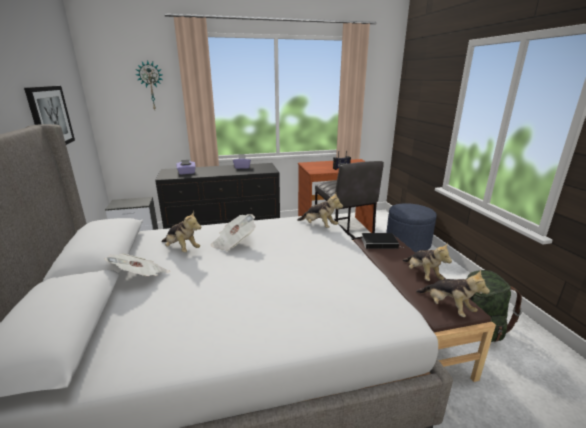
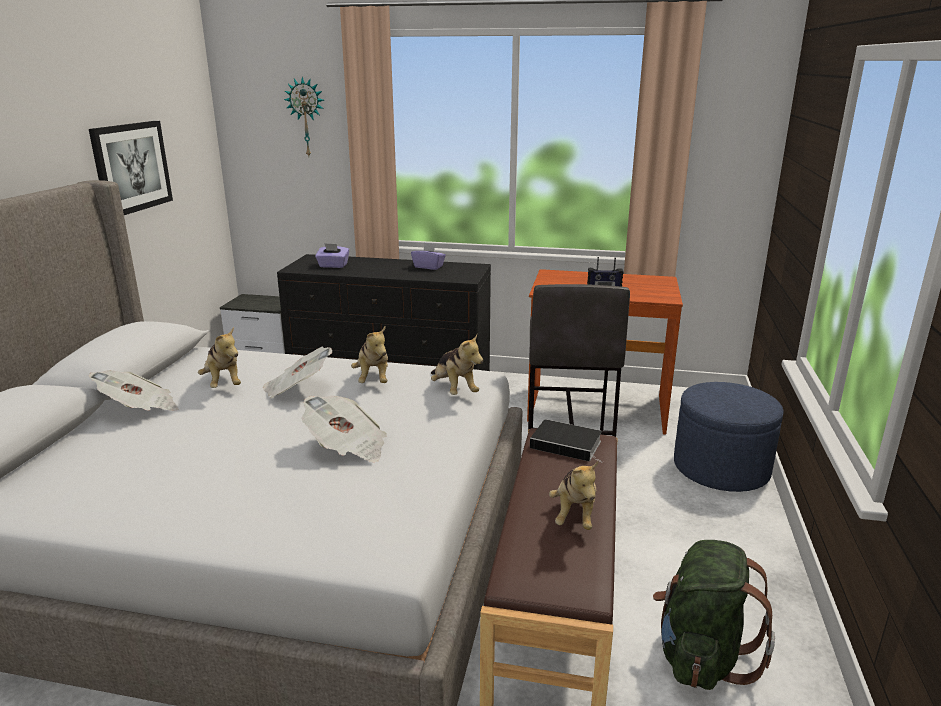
camera: 25 degrees right, 0 degrees up
(304, 268) = (347, 448): none -> newspaper
(447, 307) = (548, 576): plush toy -> plush toy (373, 379)

